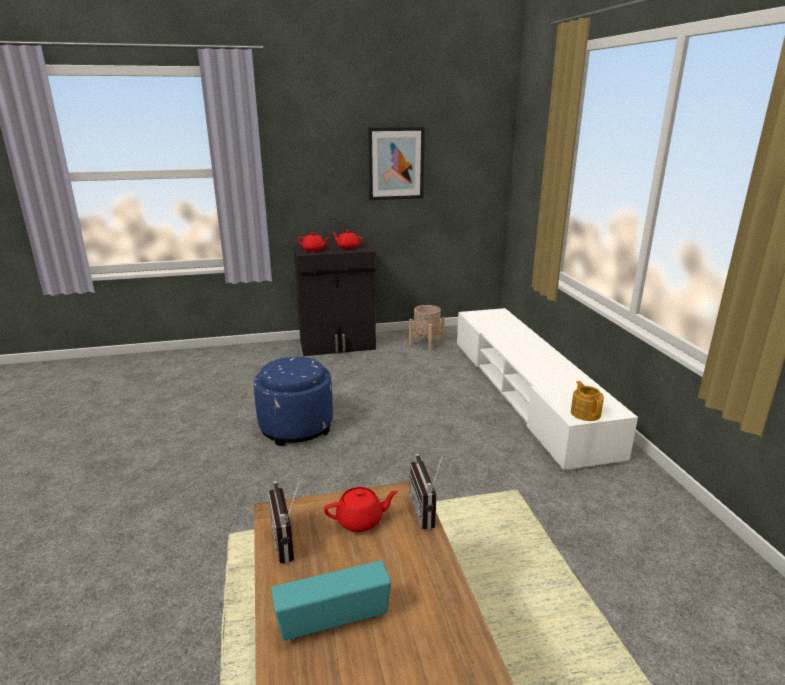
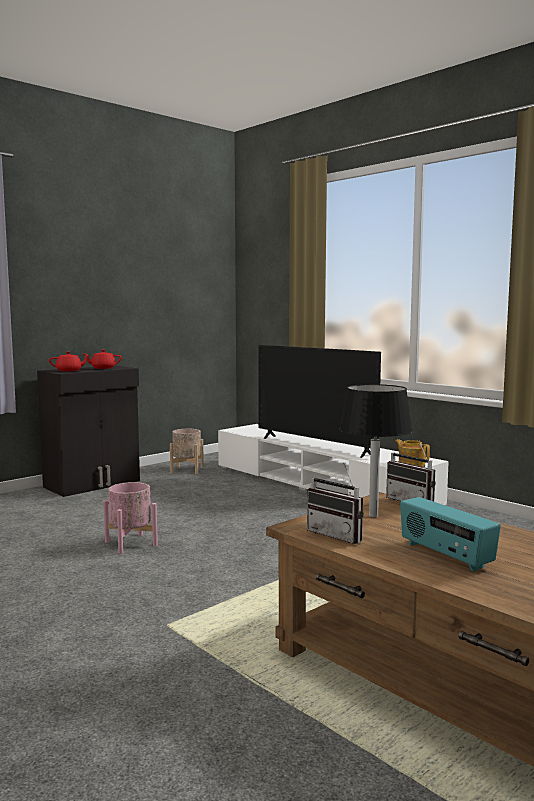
camera: 30 degrees left, 15 degrees down
(296, 427) = (130, 543): blue ottoman -> pink planter
(333, 619) = (445, 556): radio -> radio turned 75 degrees counterclockwise
(361, 520) = (373, 515): red teapot -> black table lamp
(396, 163) = (137, 285): picture -> none
(520, 356) = (315, 446): none -> television

